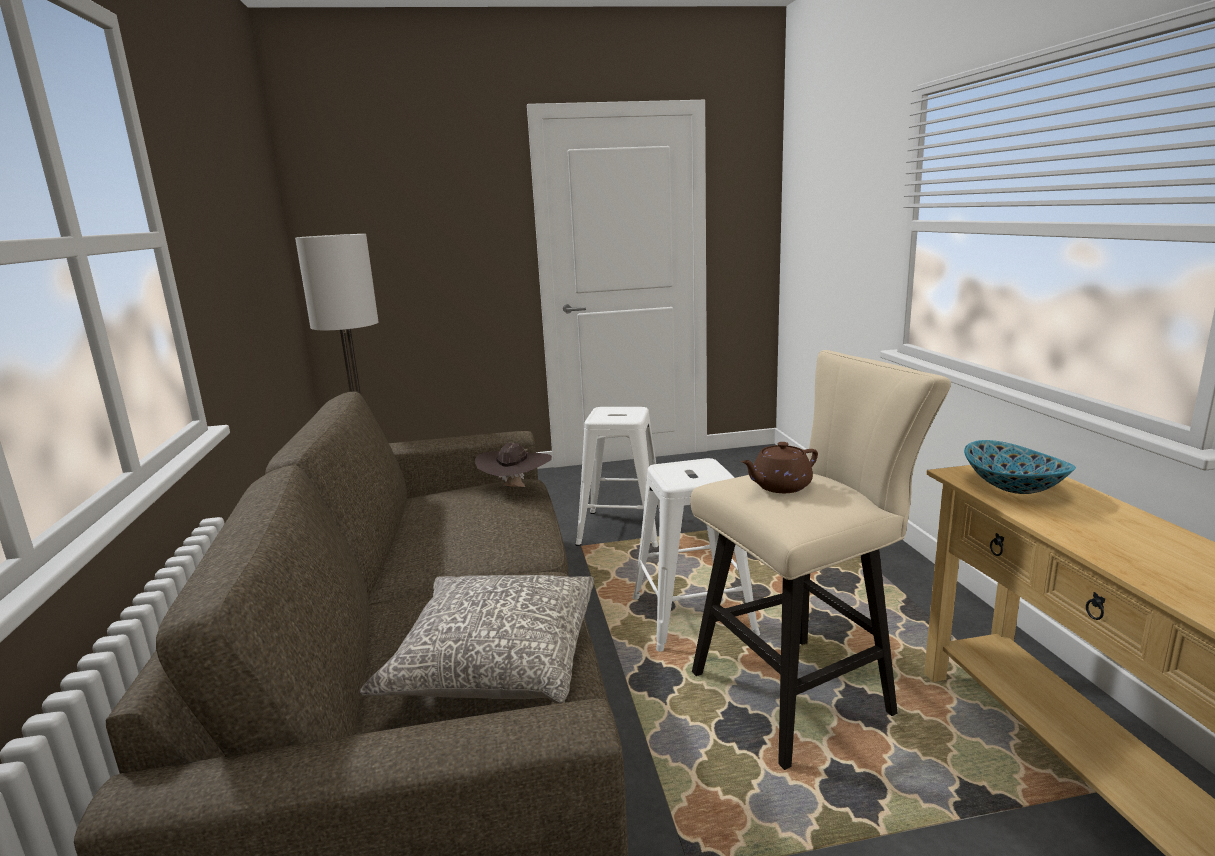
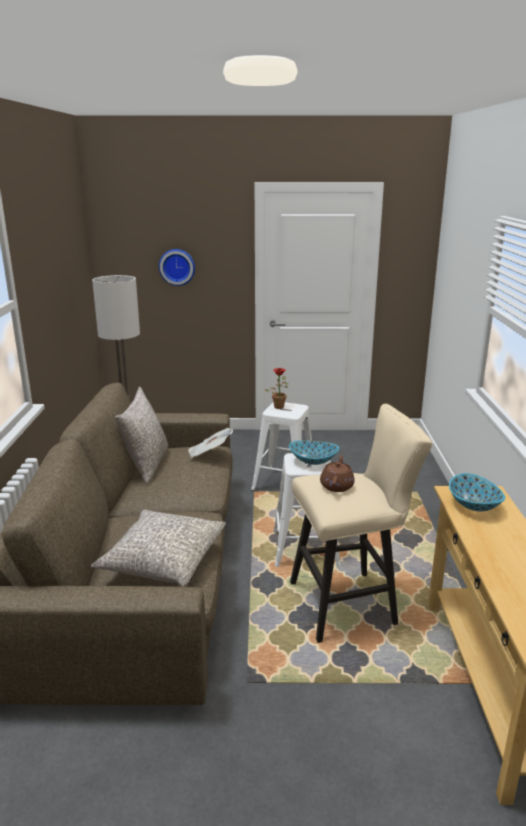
camera: 10 degrees right, 5 degrees up
(415, 516) = (146, 464): none -> grey pillow
(421, 234) = (177, 267): none -> wall clock
(515, 489) = (209, 454): brown hat -> newspaper
(605, 411) = (279, 406): none -> potted plant
(698, 469) = (313, 461): none -> bowl
(780, 486) = (337, 486): brown teapot -> brown teapot turned 120 degrees clockwise

